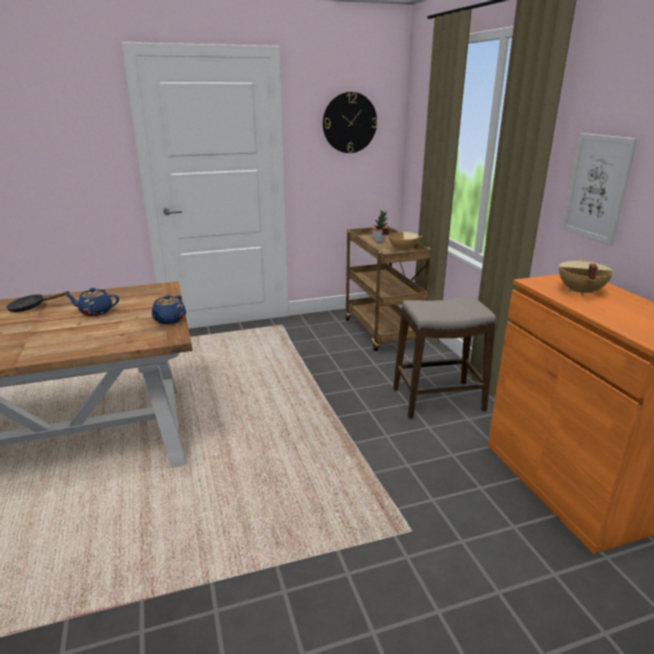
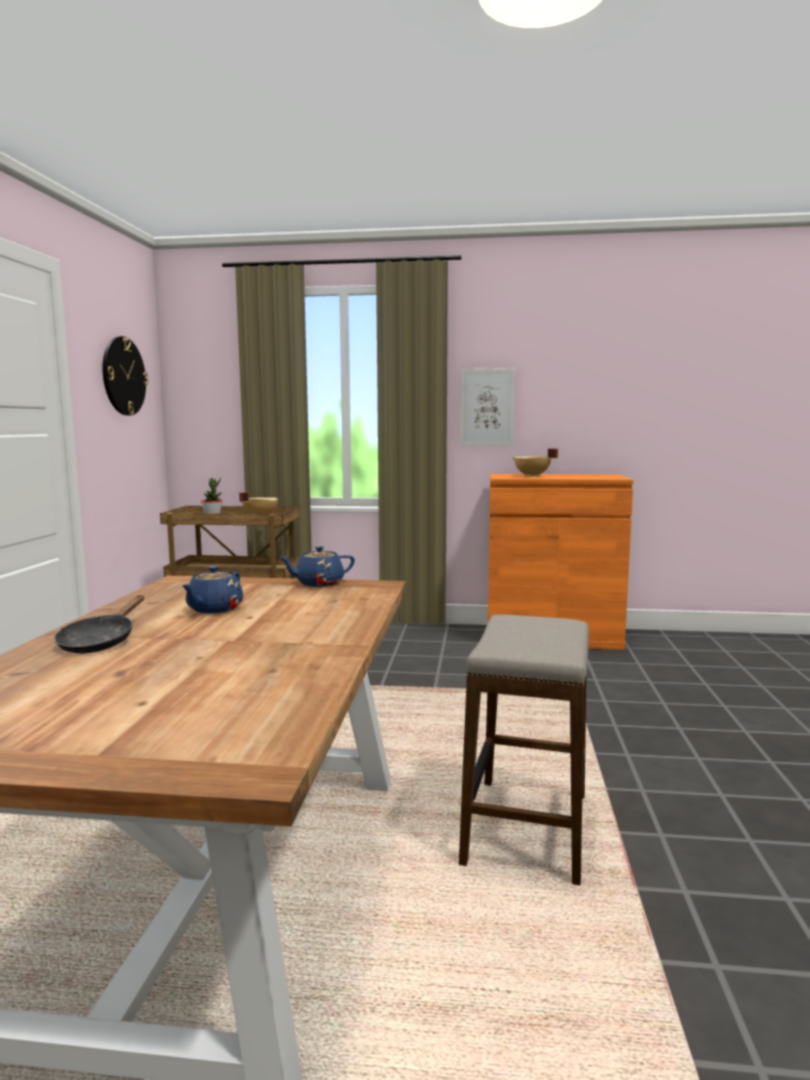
camera: 65 degrees left, 15 degrees down
(169, 320) = (318, 583): blue teapot -> blue teapot turned 120 degrees clockwise
(438, 400) = (403, 643): stool -> stool (527, 828)

